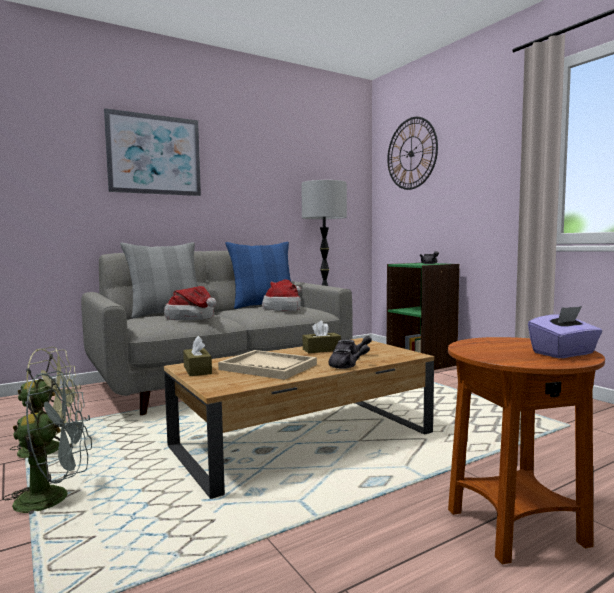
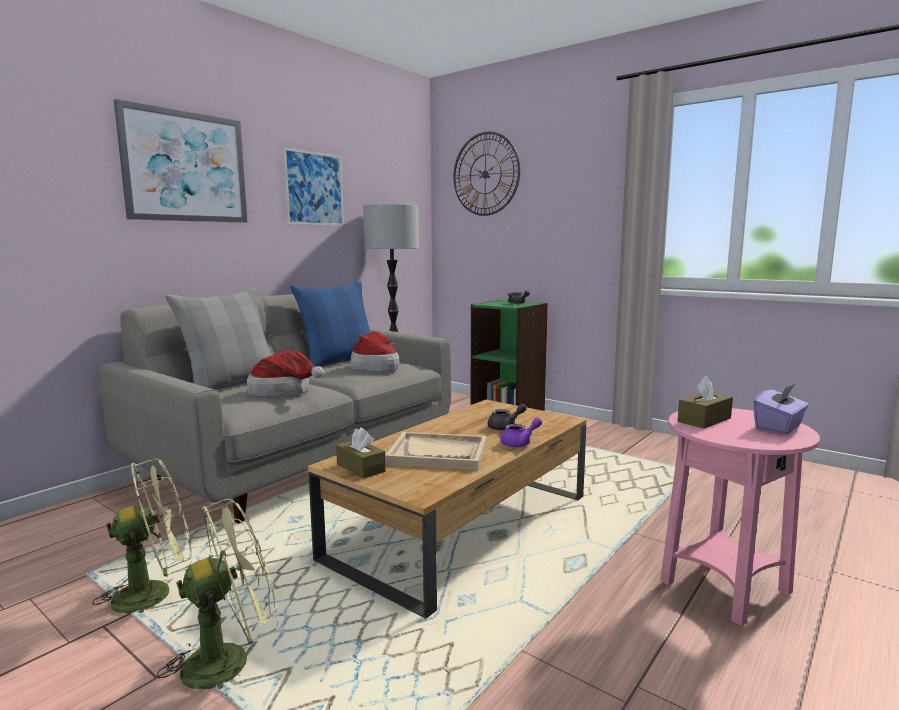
camera: 20 degrees left, 5 degrees up
(54, 498) = (230, 659): grey fan -> green fan
(260, 170) = (314, 188): none -> picture
(321, 350) = (465, 421): brown tissue box -> brown tissue box (704, 420)
(347, 366) = (520, 443): grey teapot -> purple teapot
(515, 528) = (724, 588): brown side table -> pink side table

